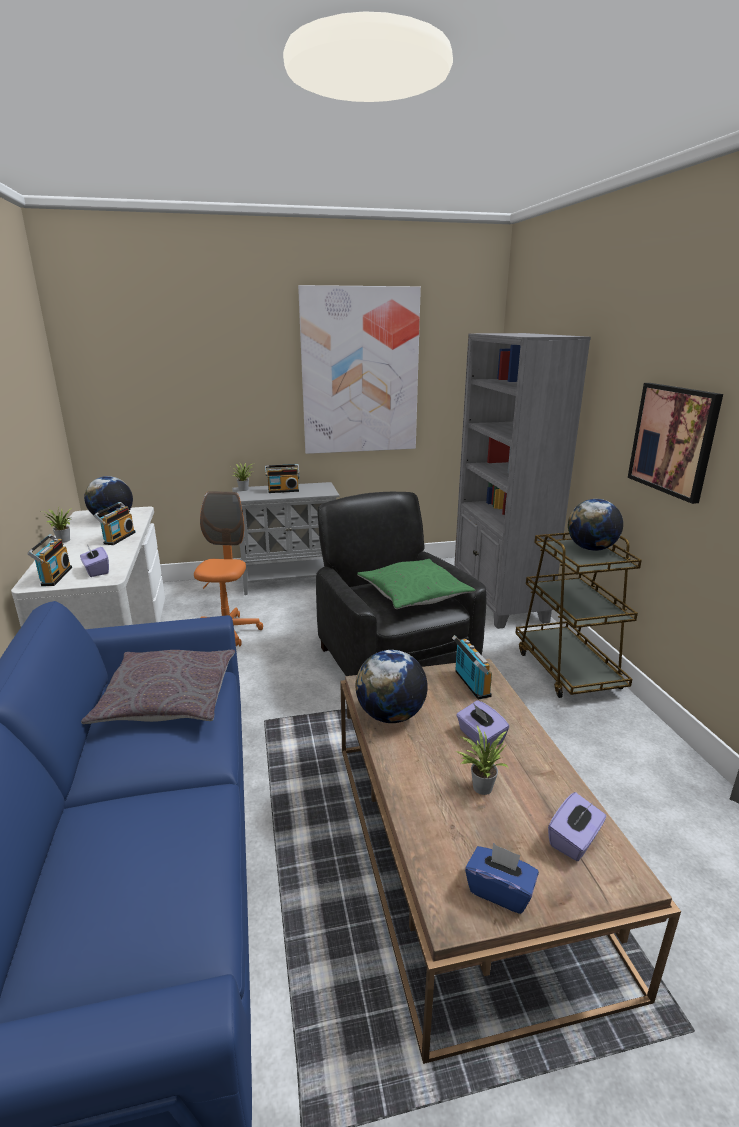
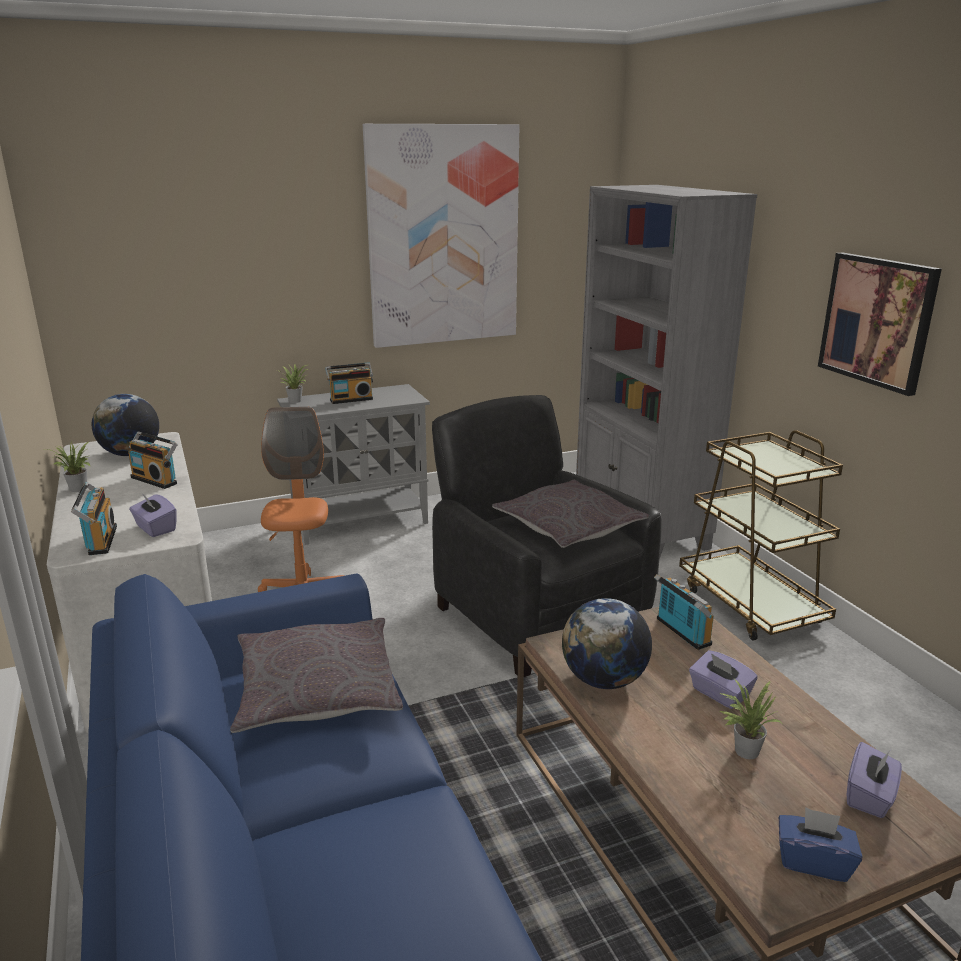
camera: 10 degrees left, 0 degrees up
(118, 538) = (156, 480): radio -> radio turned 120 degrees clockwise
(413, 594) = (568, 526): green pillow -> grey pillow
(591, 549) = (776, 454): globe -> none

